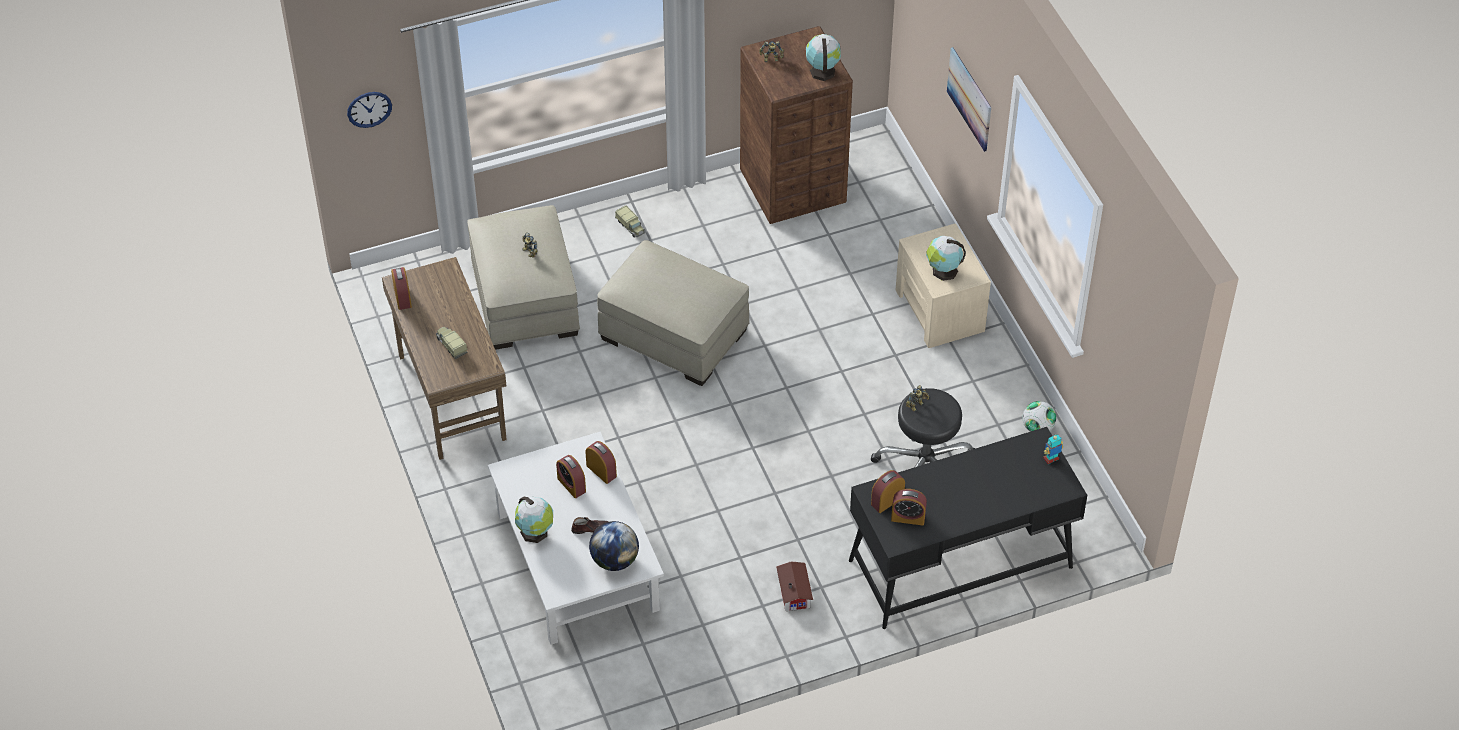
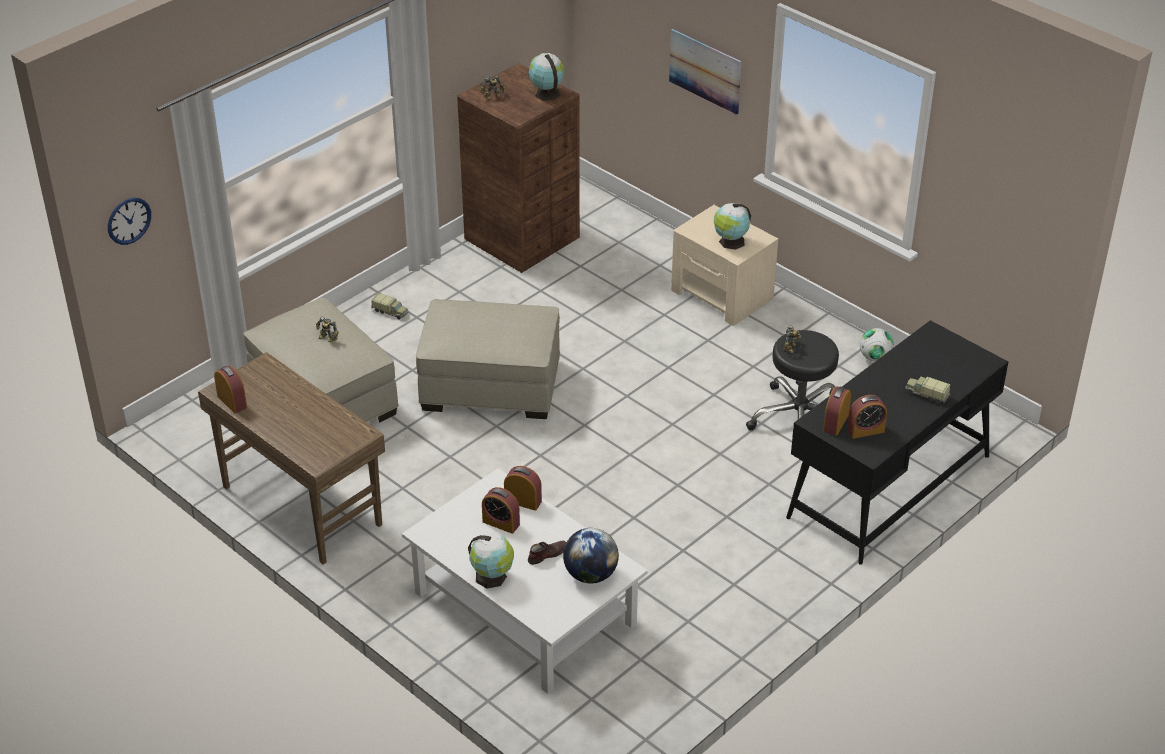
camera: 25 degrees left, 10 degrees down
(451, 345) = (311, 427): toy truck -> toy truck (926, 394)
(795, 590) = (755, 560): toy house -> none
(1051, 459) = (954, 343): toy robot -> none

